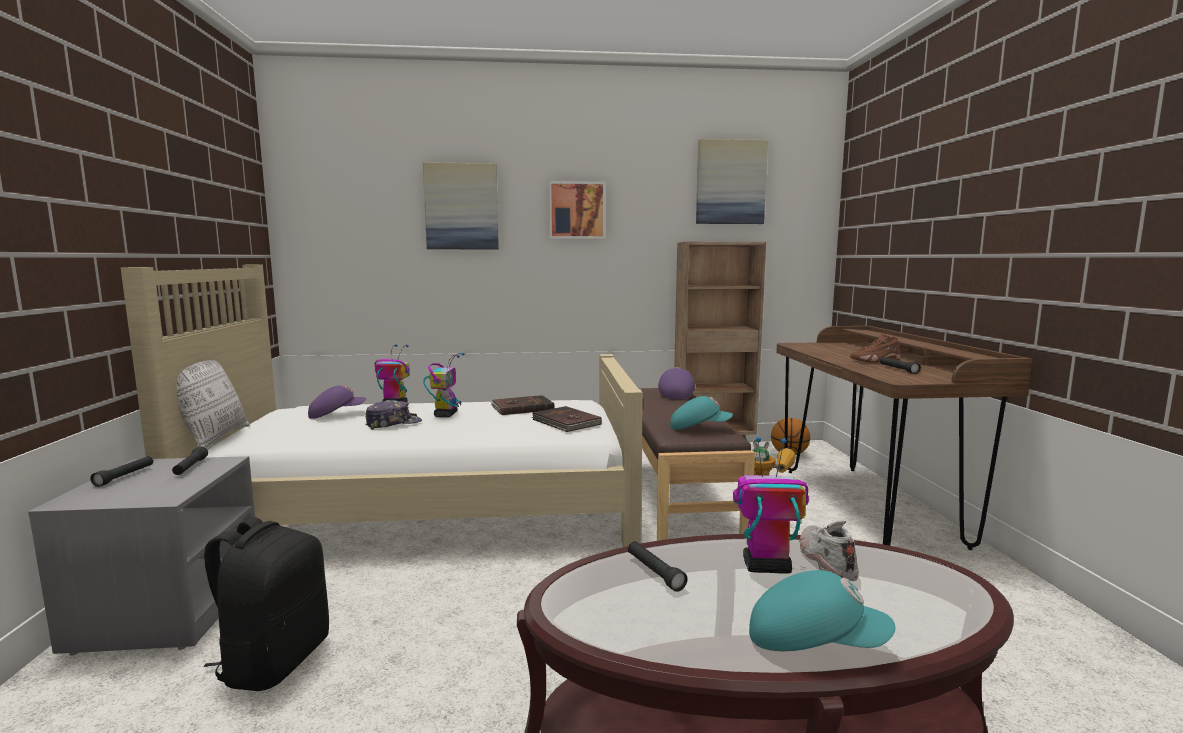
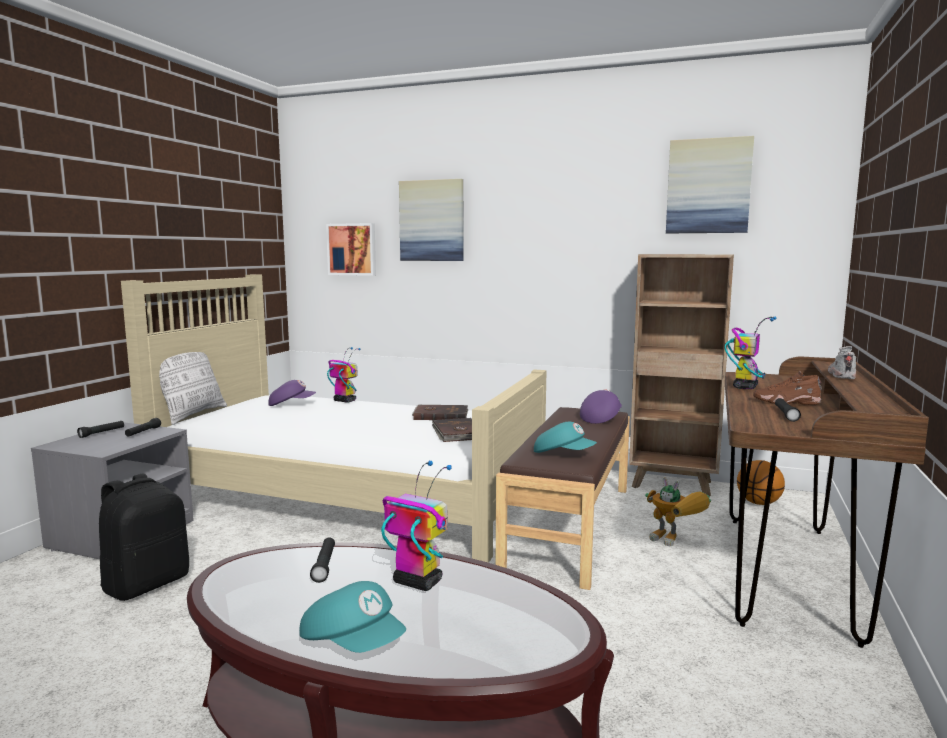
camera: 25 degrees right, 0 degrees up
(393, 423) = (320, 417): cap -> none
(446, 415) = (370, 414): toy robot -> toy robot (745, 387)
(576, 210) = (538, 222): picture -> picture (352, 249)
(825, 560) = (477, 589): white shoe -> white shoe (841, 374)

